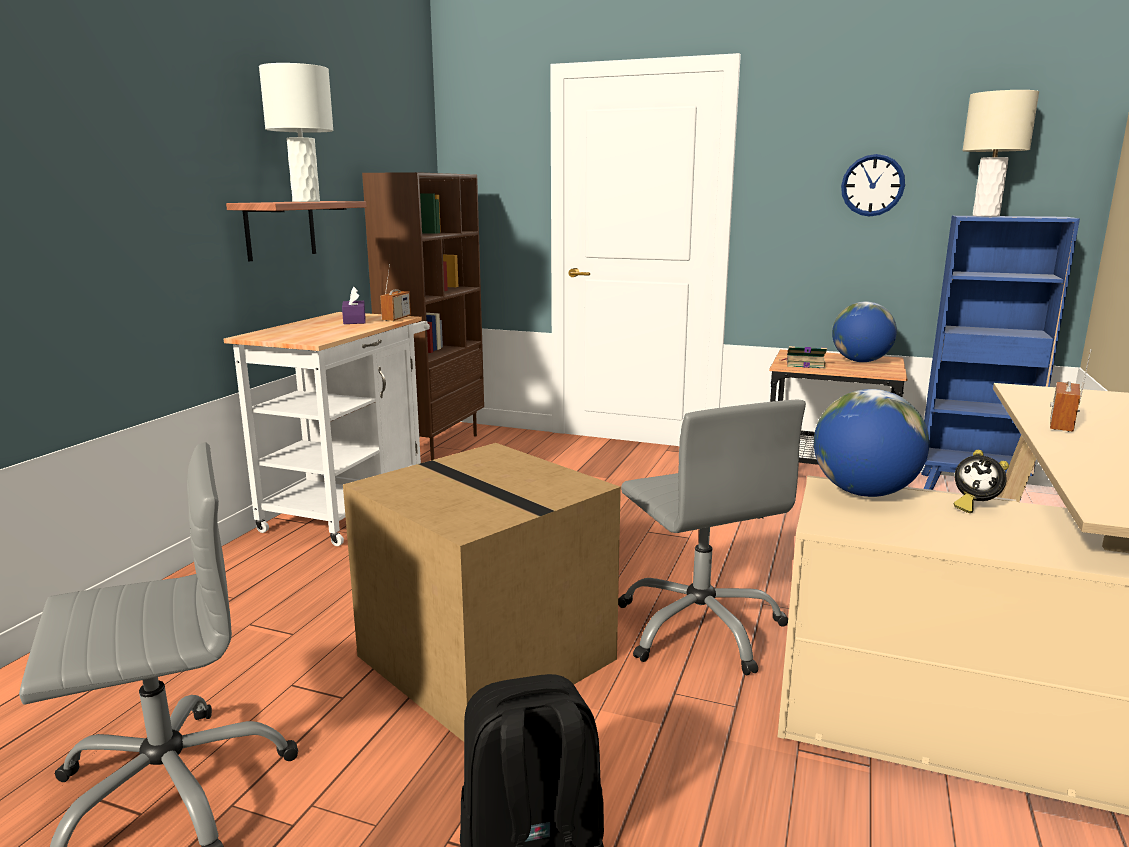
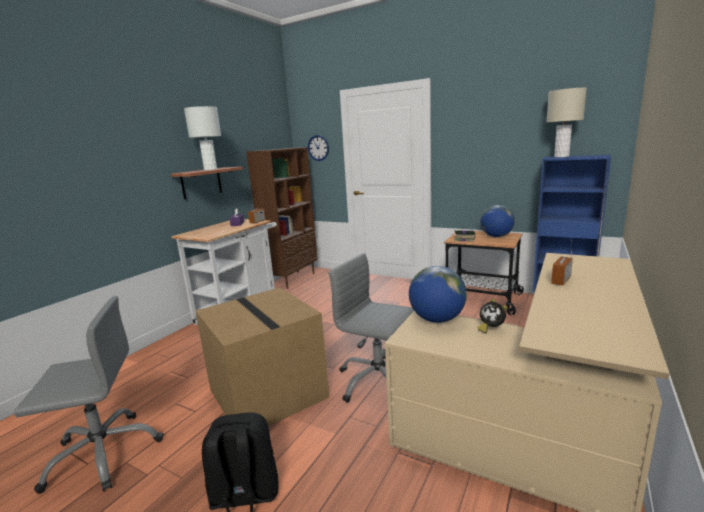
camera: 10 degrees right, 0 degrees up
(700, 627) = (378, 381): grey office chair -> grey office chair turned 135 degrees clockwise
(872, 185) = (502, 142): wall clock -> wall clock (318, 148)

